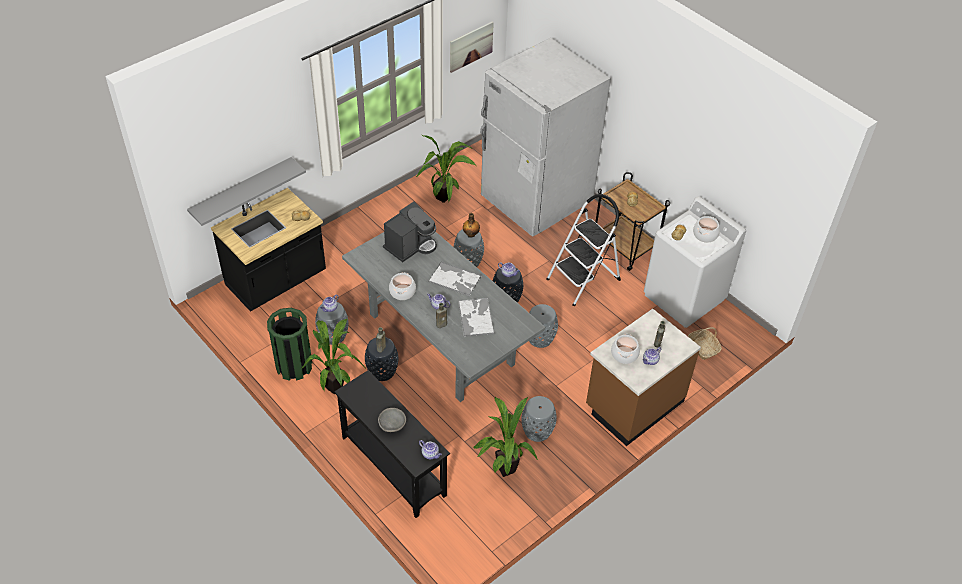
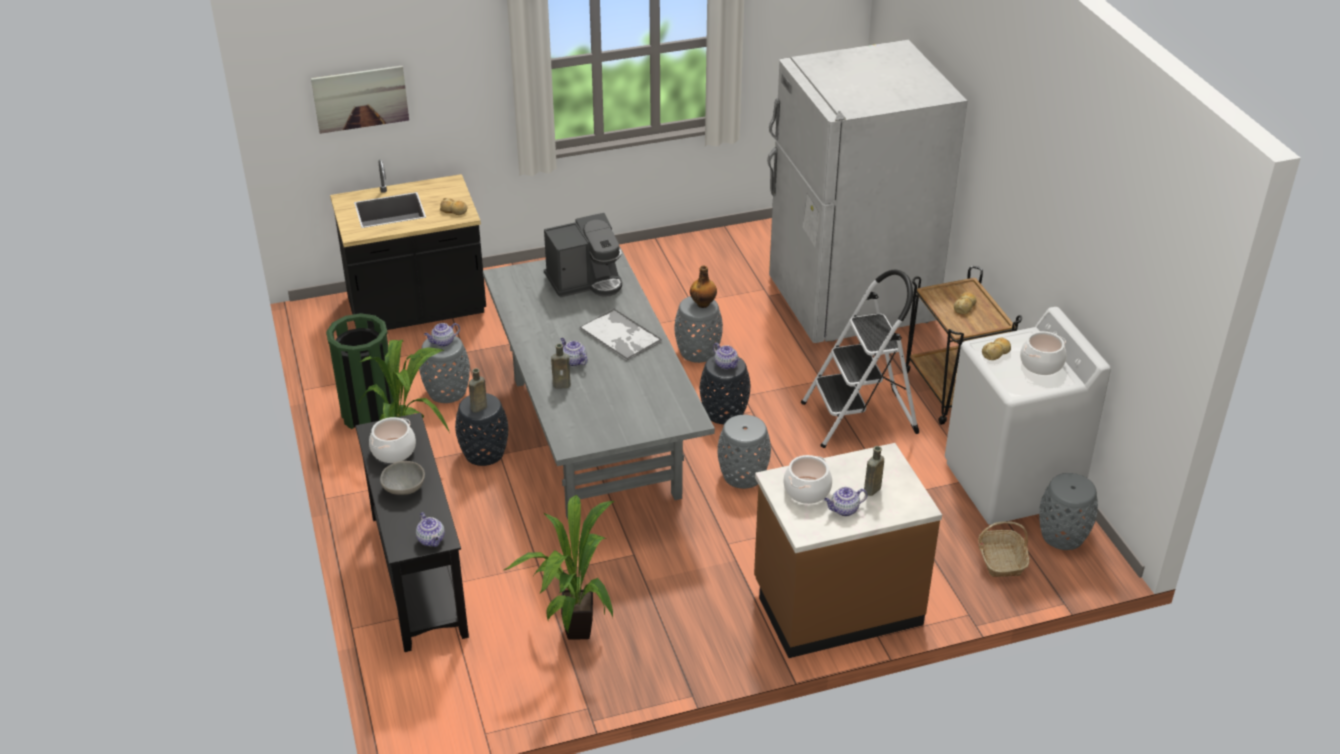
camera: 25 degrees right, 10 degrees down
(242, 190) = (387, 155): grey shelf -> none
(402, 292) = (534, 332): cooking pot -> cooking pot (393, 451)
(445, 199) = (714, 269): potted plant -> none
(471, 46) = (800, 44): picture -> picture (360, 98)
(475, 317) = (618, 389): tray -> none
(537, 431) = (660, 595): grey stool -> grey stool (1062, 536)

